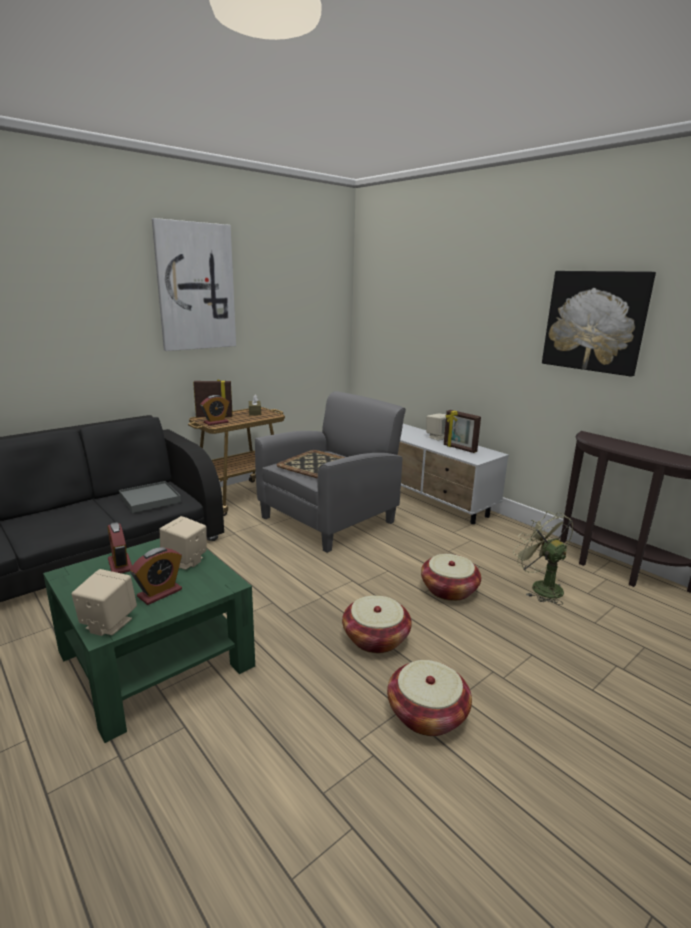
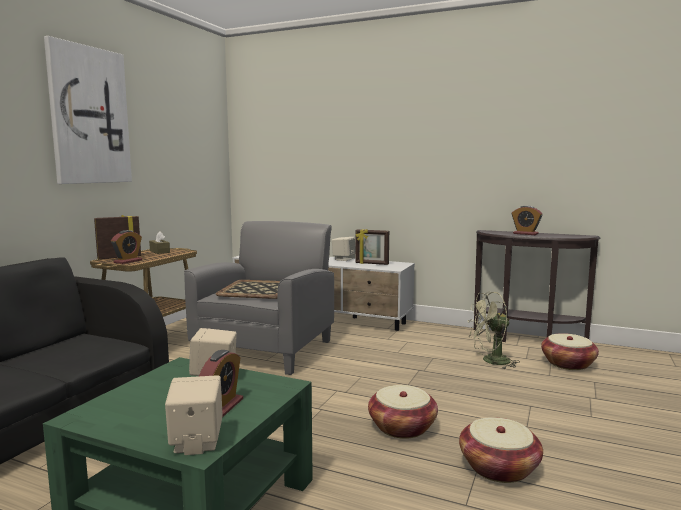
camera: 25 degrees left, 10 degrees down
(120, 565) = (140, 396): alarm clock -> alarm clock (525, 234)
(149, 499) = (78, 350): grey tray -> none
(449, 590) = (426, 379): basket -> basket (568, 364)
(540, 587) = (491, 361): green fan -> green fan turned 45 degrees counterclockwise
(595, 321) = (476, 139): picture -> none

